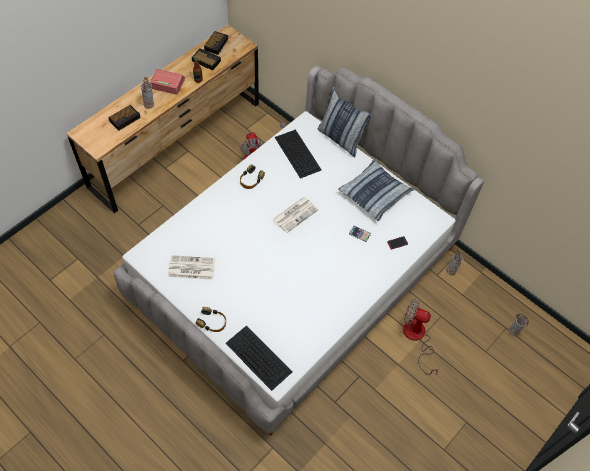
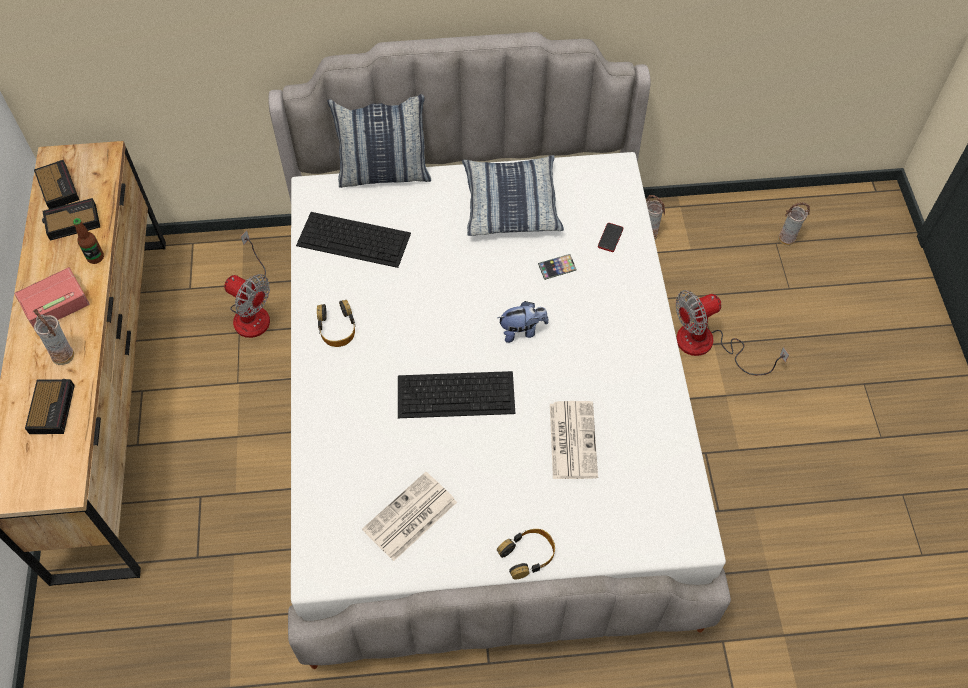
camera: 45 degrees left, 0 degrees up
(259, 357) = (640, 534): keyboard -> keyboard (457, 394)
(295, 214) = (450, 317): newspaper -> newspaper (572, 439)
(315, 244) = (522, 331): none -> plush toy

